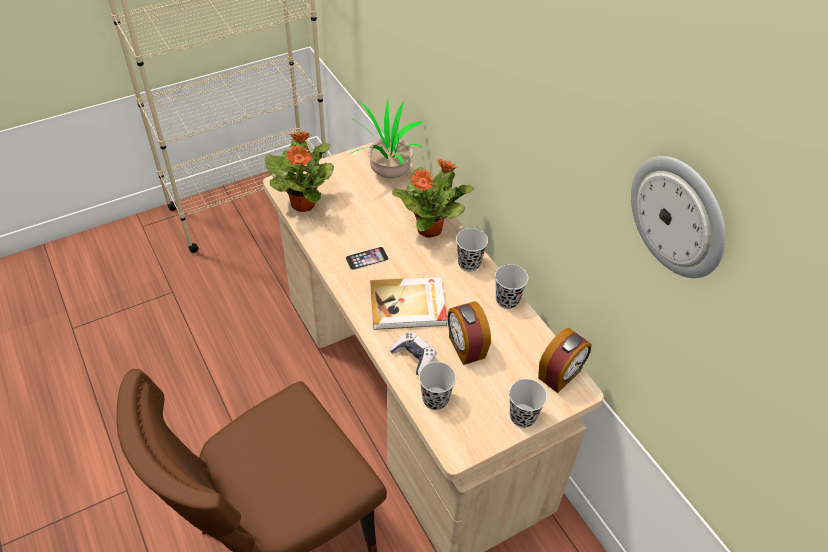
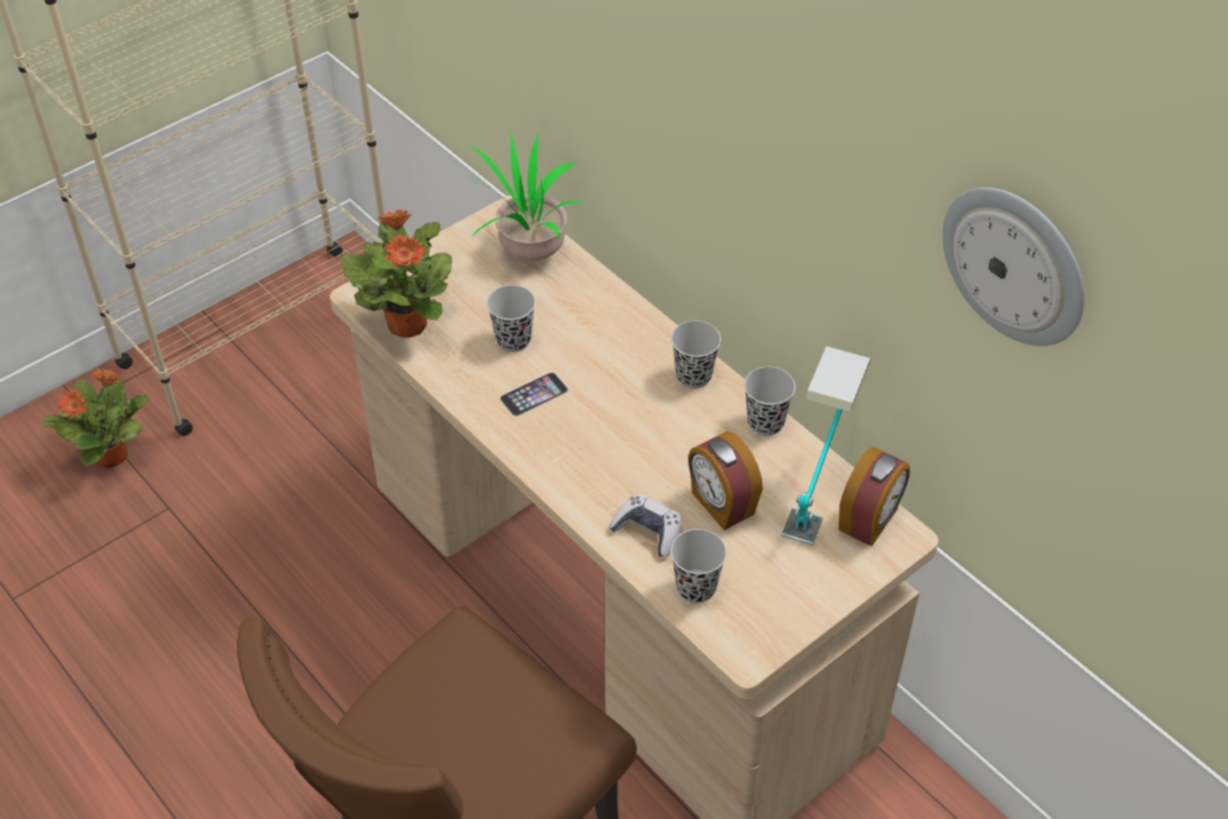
camera: 10 degrees left, 0 degrees up
(408, 305) = (618, 456): book -> none
(430, 229) = (620, 331): potted plant -> potted plant (112, 455)
(522, 416) = (829, 589): black cup -> black cup (513, 340)
(530, 348) = (817, 489): none -> table lamp

